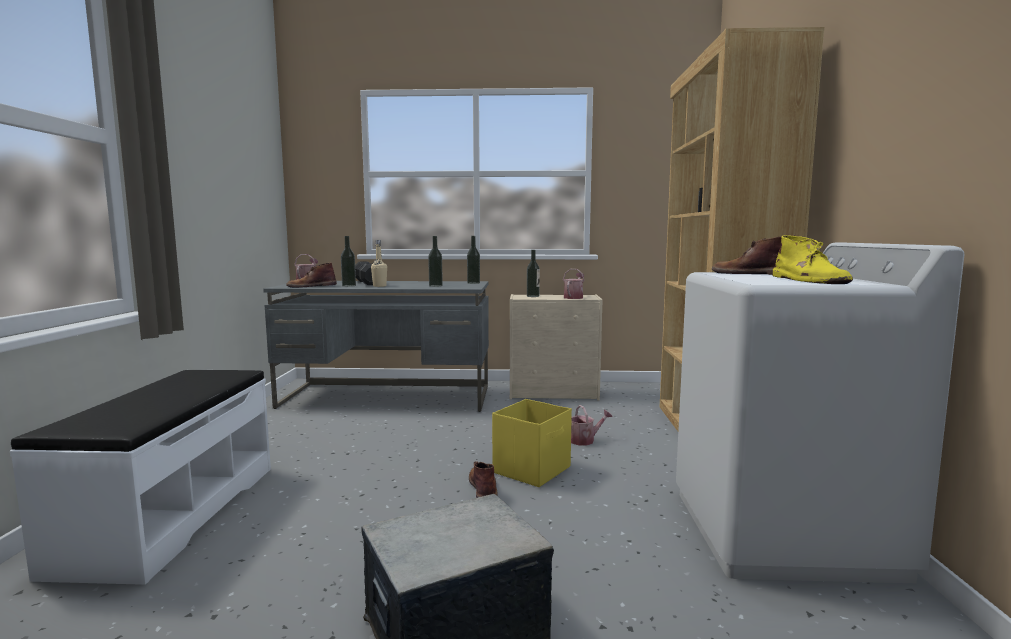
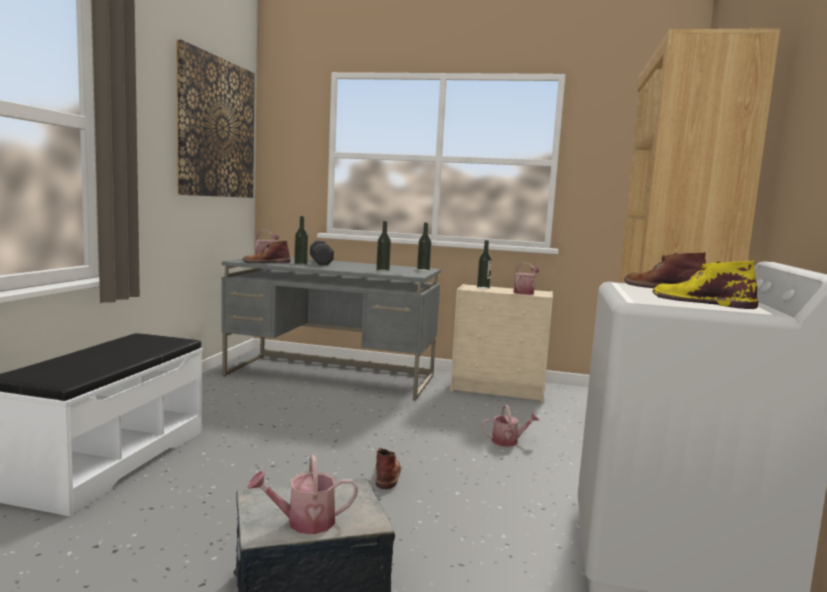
camera: 10 degrees right, 0 degrees up
(244, 148) = (216, 128): none -> picture
(379, 286) = (329, 267): beige bottle -> none
(453, 551) = (303, 522): none -> watering can
(533, 469) = (442, 463): yellow storage box -> none
(808, 280) = (701, 302): yellow boot -> yellow boot turned 135 degrees clockwise

